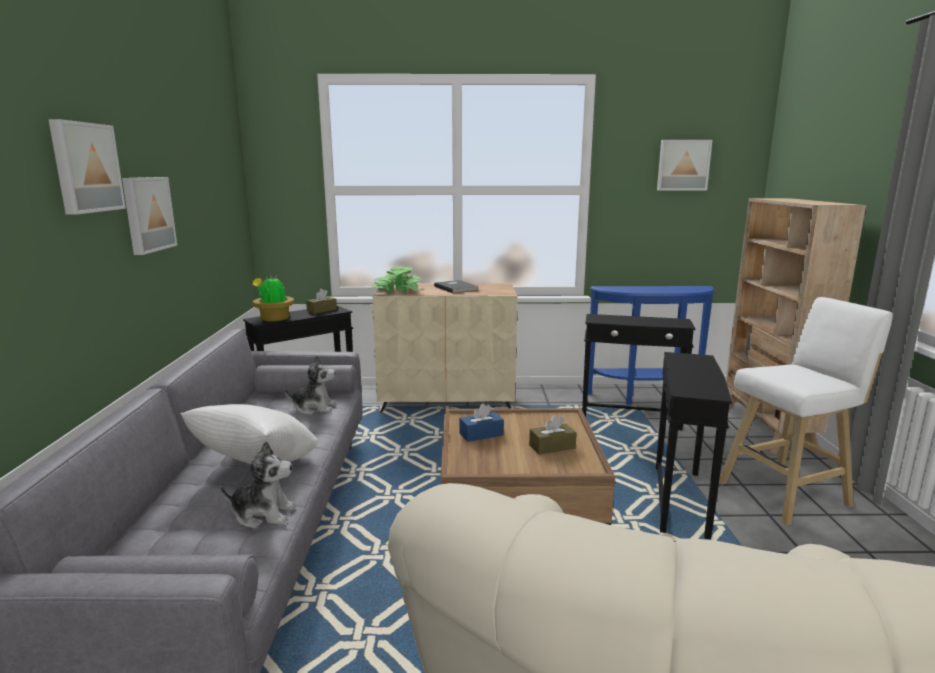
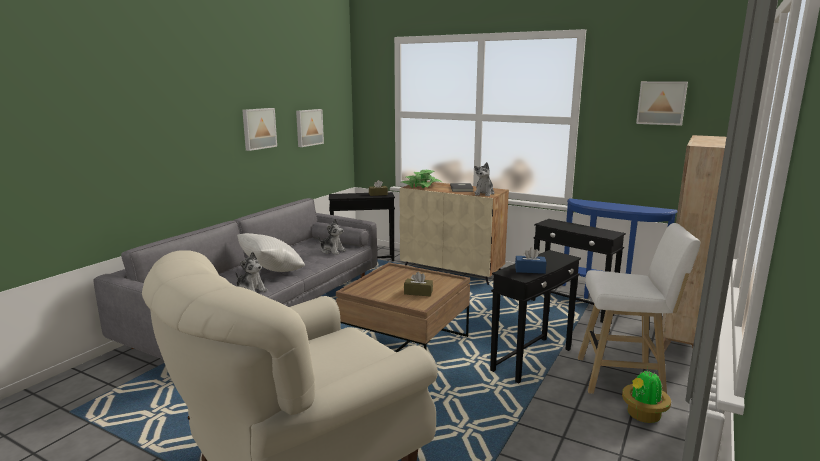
camera: 30 degrees right, 0 degrees up
(85, 167) = (217, 105): picture -> picture (308, 127)
(274, 319) = (344, 196): potted plant -> potted plant (643, 415)
(481, 434) = (389, 278): blue tissue box -> blue tissue box (530, 270)
(496, 291) = (484, 193): none -> plush toy

